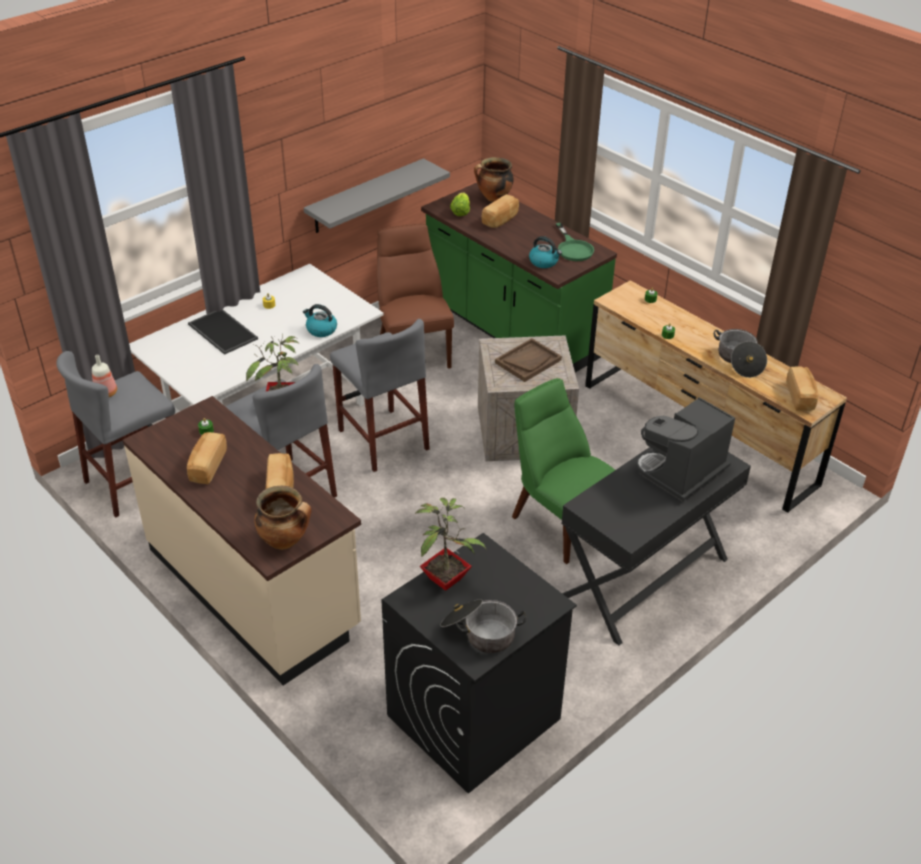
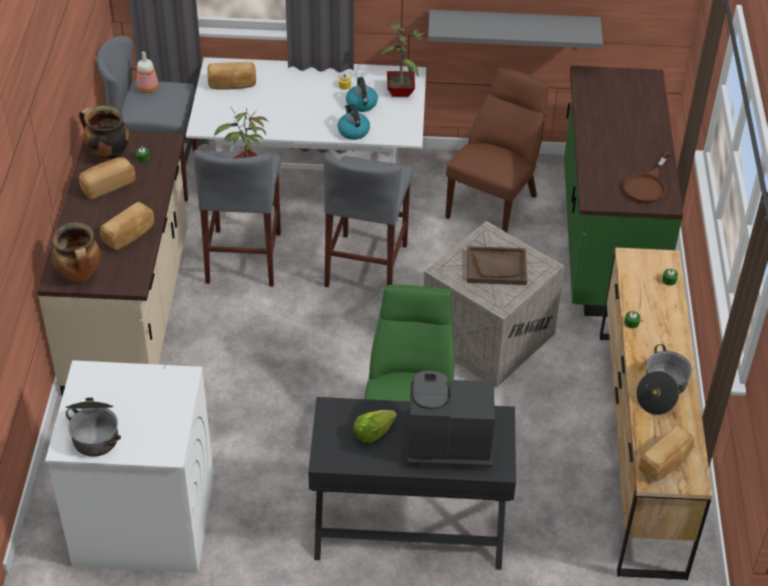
camera: 45 degrees right, 5 degrees up
(221, 332) = (280, 87): tray -> none
(447, 578) = (130, 379): potted plant -> potted plant (402, 92)
(460, 212) = (597, 90): lettuce -> lettuce (373, 433)
(473, 718) = (143, 521): black washing machine -> white washing machine
(493, 198) = (648, 94): cooking pot -> cooking pot (107, 154)
(501, 219) = (623, 118): bread -> bread (232, 84)
(544, 262) = (600, 181): kettle -> kettle (362, 104)
(573, 248) = (647, 185): green frying pan -> brown frying pan

